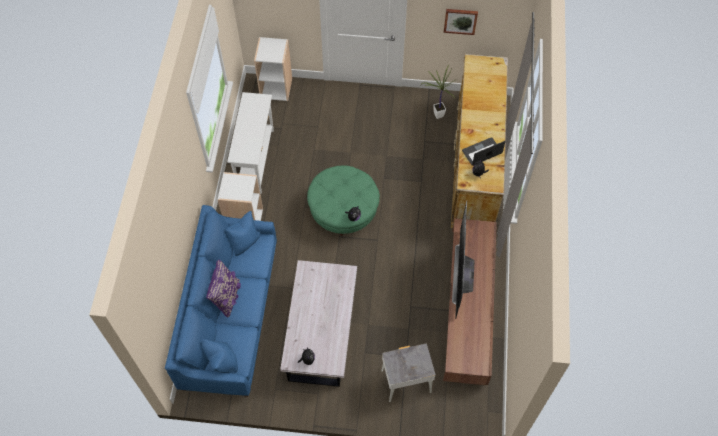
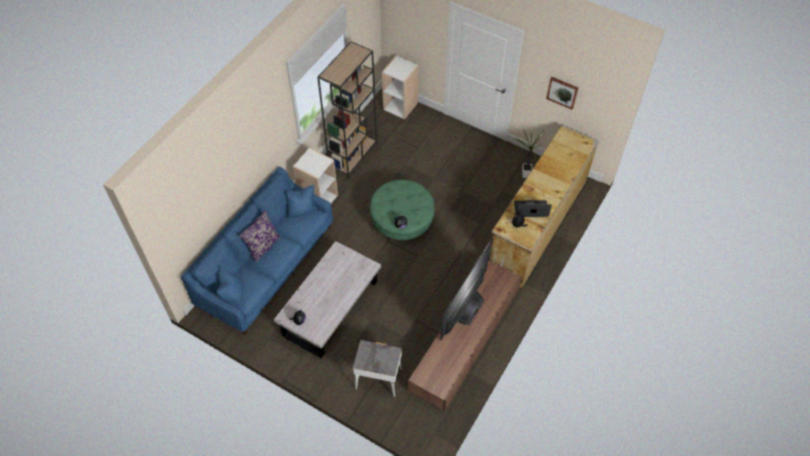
camera: 25 degrees right, 5 degrees down
(255, 160) = (353, 155): white console table -> bookcase

